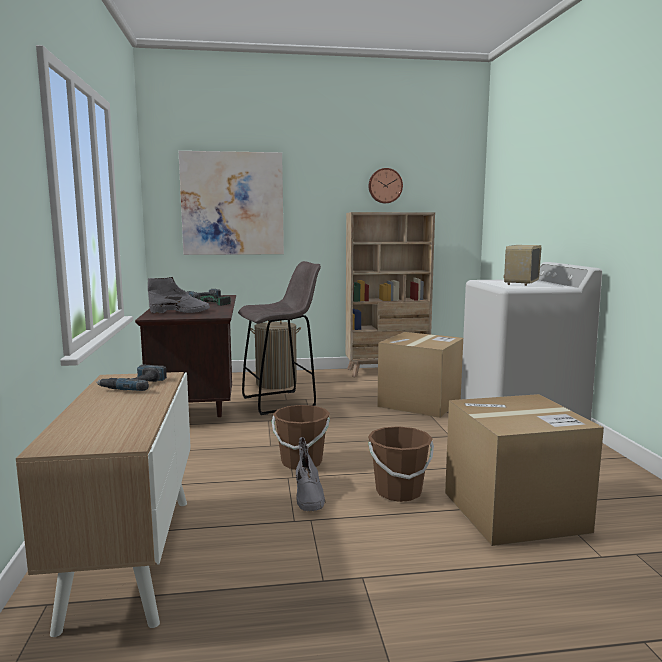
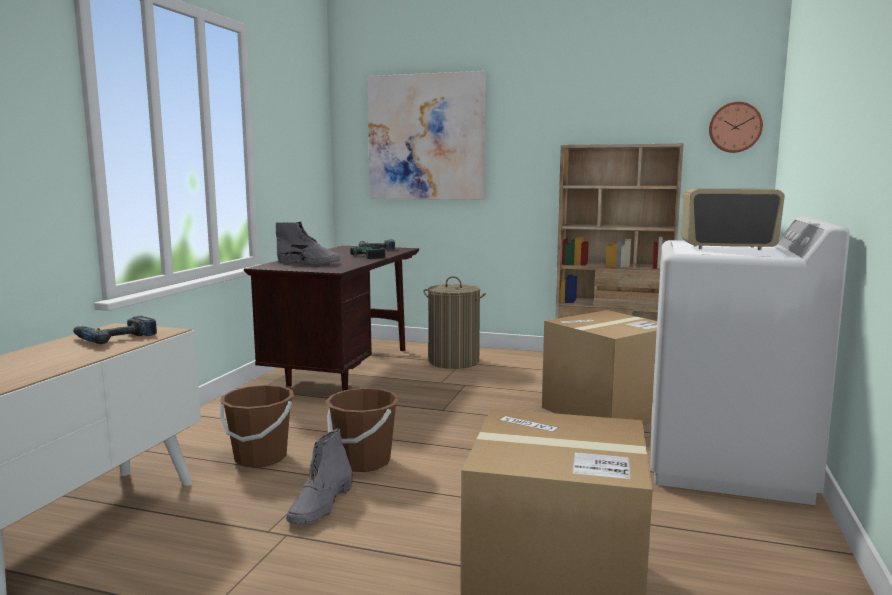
camera: 25 degrees right, 0 degrees up
(281, 402) = (431, 385): grey stool -> none
(385, 185) = (623, 108): wall clock -> wall clock (735, 127)
(398, 492) = (431, 525): brown bucket -> brown bucket (260, 457)
(521, 283) = (727, 248): radio -> radio turned 45 degrees clockwise

